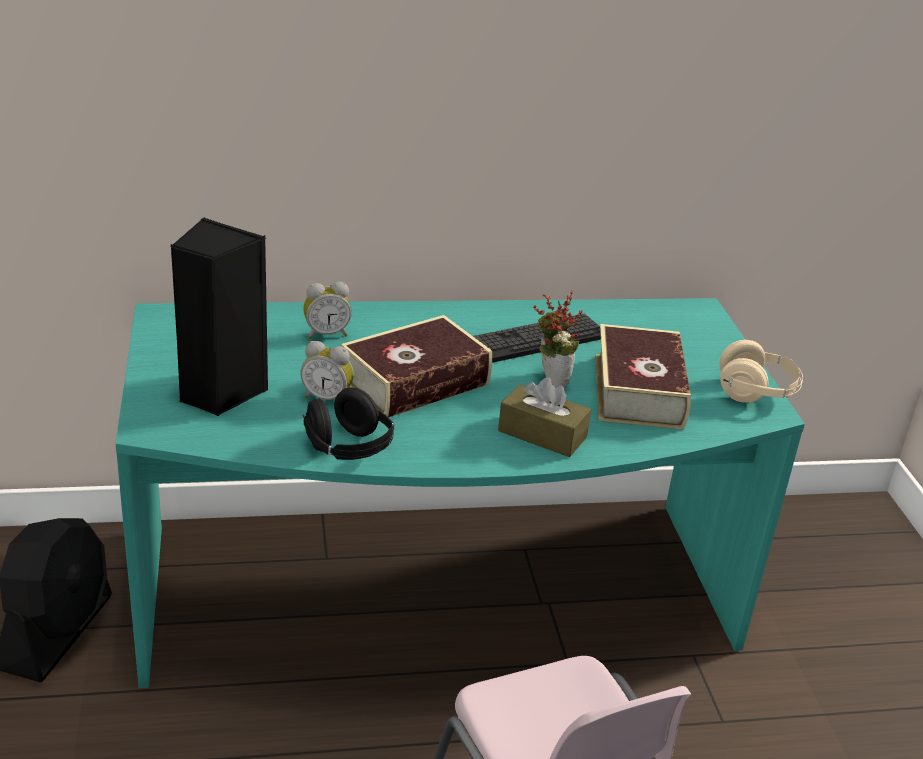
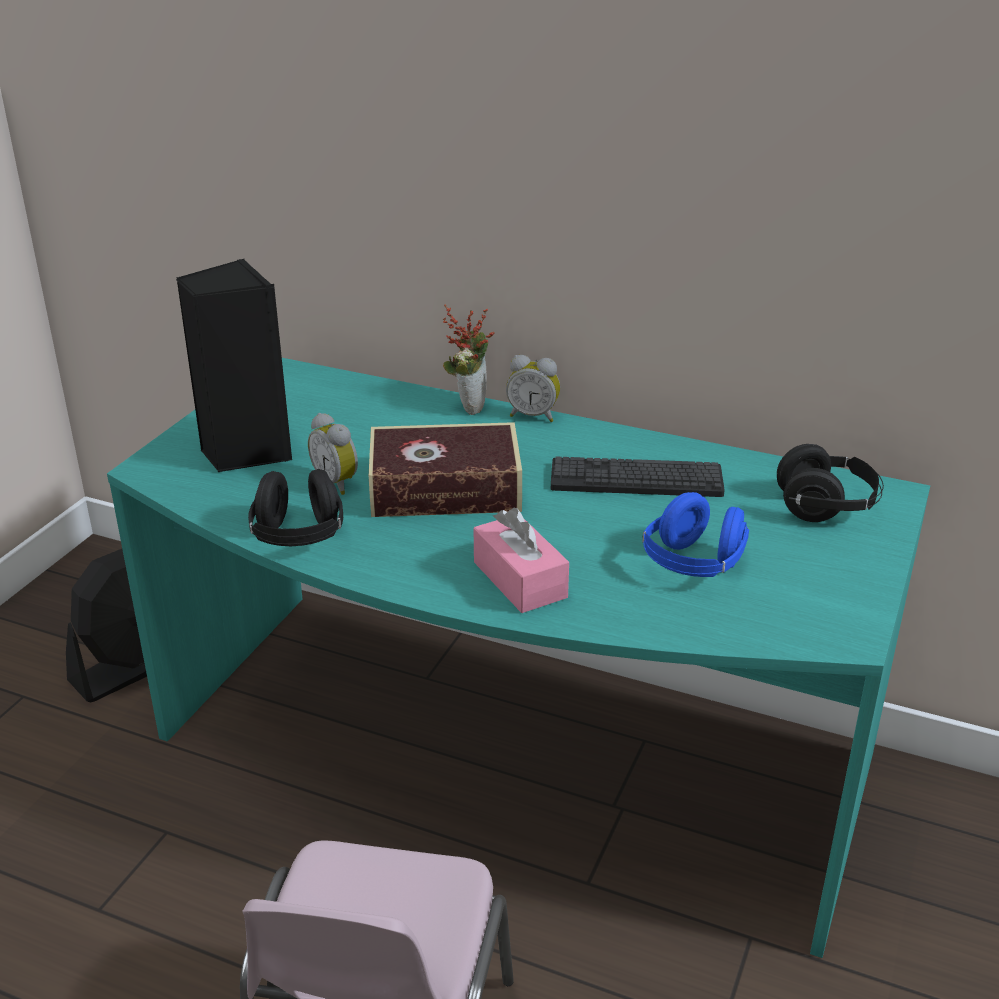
camera: 35 degrees right, 0 degrees up
(326, 334) = (410, 421): alarm clock -> alarm clock (533, 415)
(542, 434) = (520, 580): brown tissue box -> pink tissue box
(549, 380) = (597, 525): potted plant -> potted plant (469, 405)
(638, 391) = (693, 565): book -> blue headphones
(674, 328) = (826, 507): none -> black headphones
(756, 393) = (854, 609): beige headphones -> none

